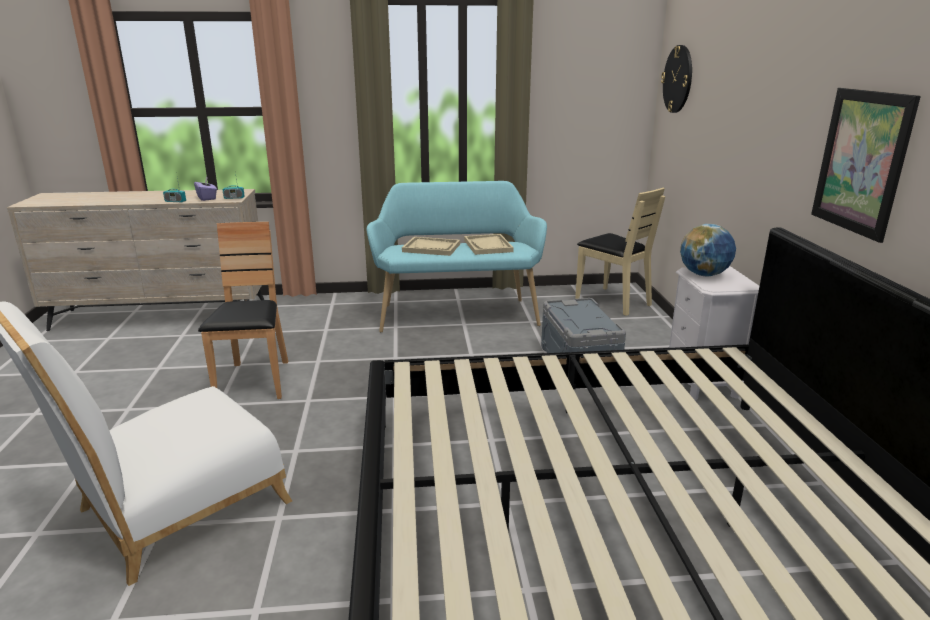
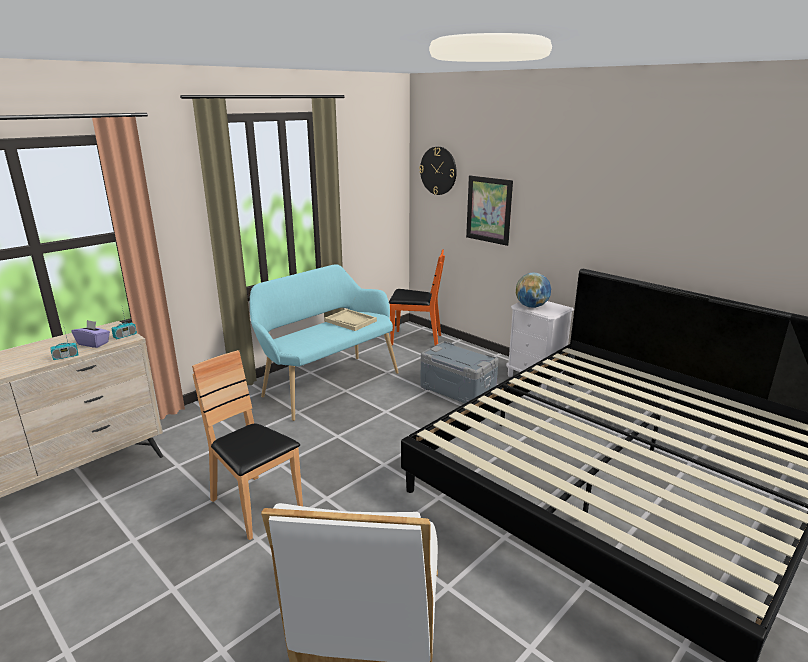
camera: 40 degrees left, 0 degrees up
(431, 248) = (313, 334): beige tray -> none
(613, 301) = (415, 339): beige chair -> orange chair
(861, 162) = (642, 226): picture -> picture (489, 210)

